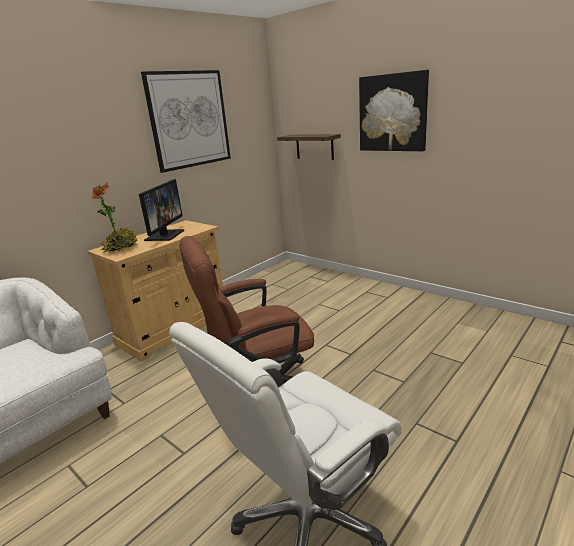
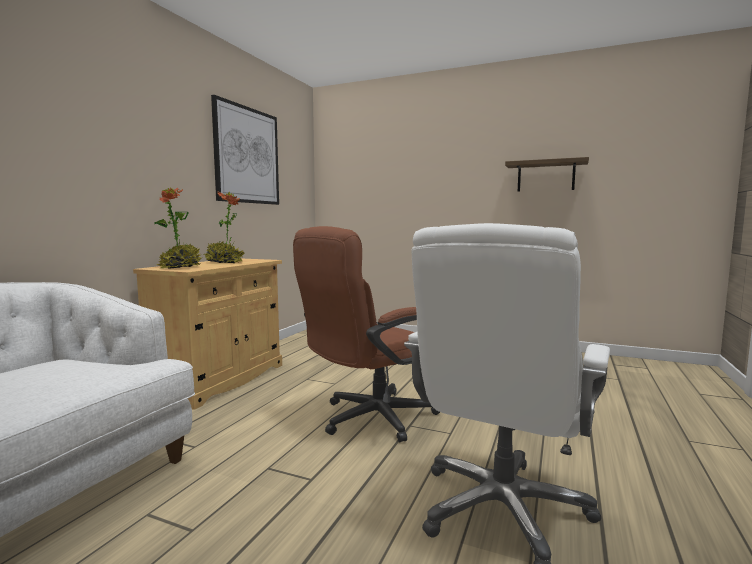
camera: 20 degrees left, 15 degrees down
(165, 235) = (224, 262): monitor -> potted plant
(314, 146) = (359, 204): shelf -> shelf (545, 176)
(393, 113) = (441, 172): picture -> none

